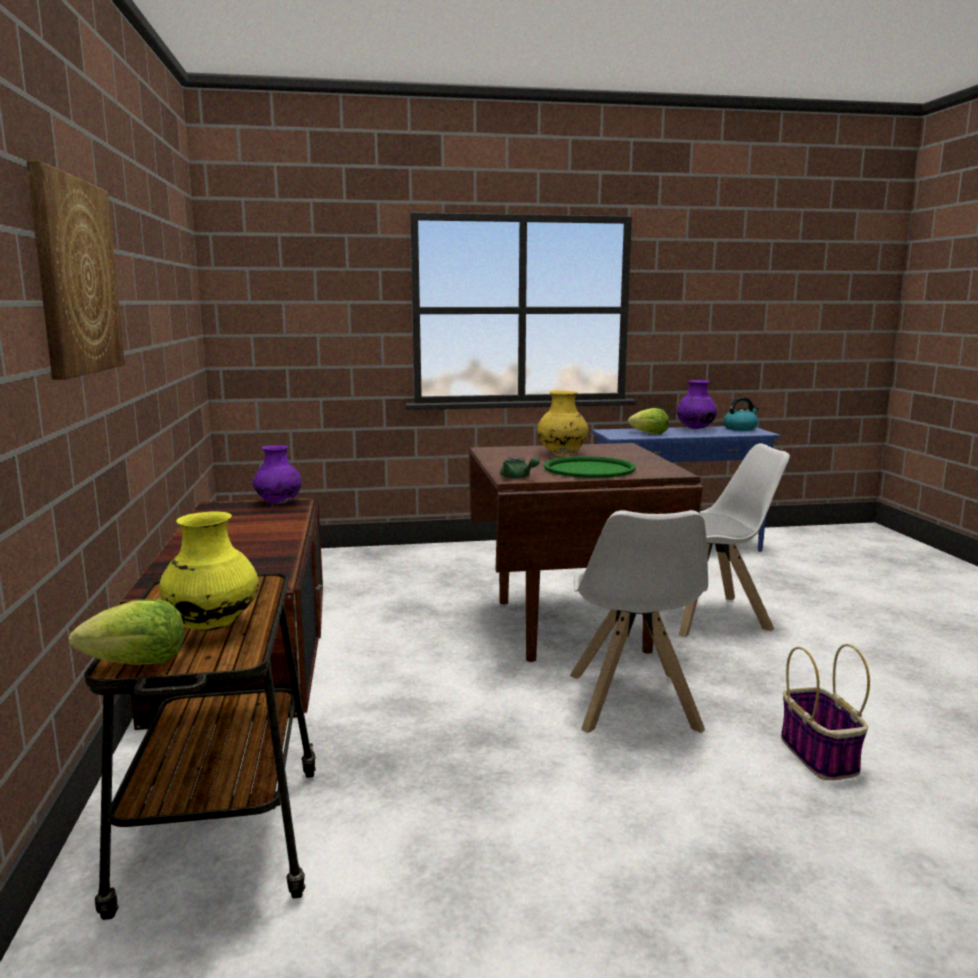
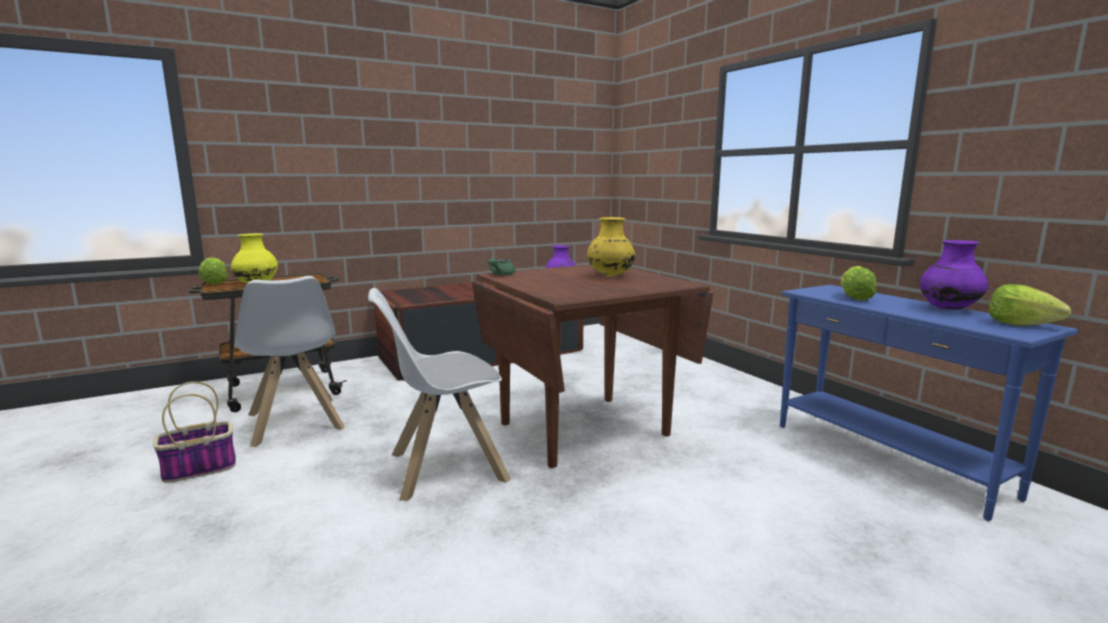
camera: 70 degrees right, 0 degrees up
(75, 277) = (362, 134): picture -> none
(589, 469) = (552, 283): green tray -> none
(712, 616) = (674, 493): chair -> chair (295, 423)
(740, 428) = (1020, 324): kettle -> lettuce
(820, 756) = (368, 564): basket -> basket (198, 469)

